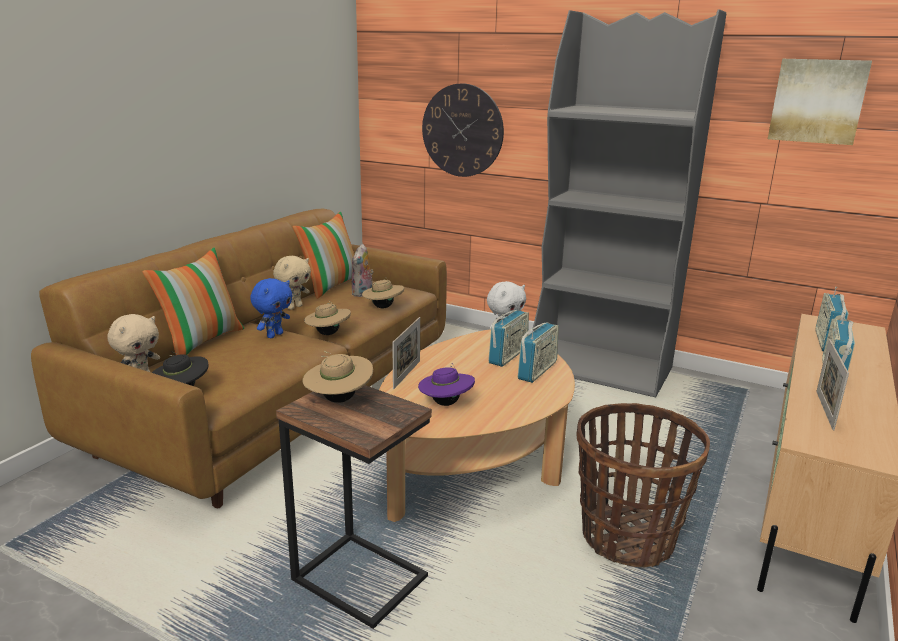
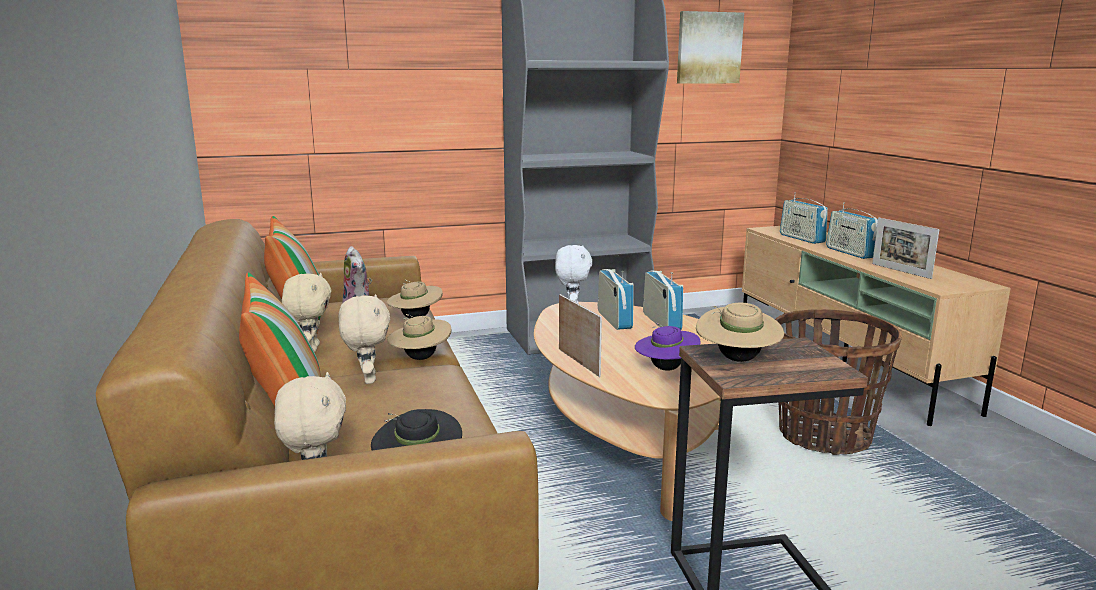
camera: 45 degrees left, 5 degrees down
(274, 335) = (367, 379): blue plush toy -> beige plush toy
(462, 130) = (361, 101): wall clock -> none

